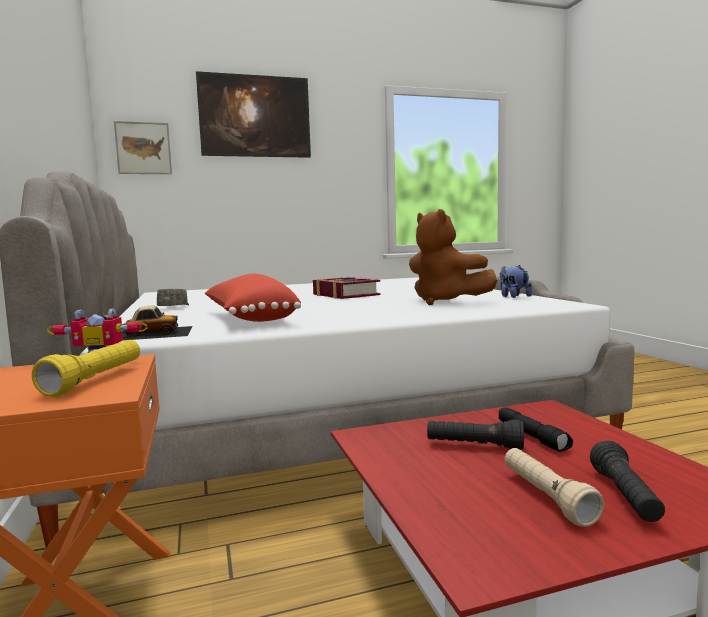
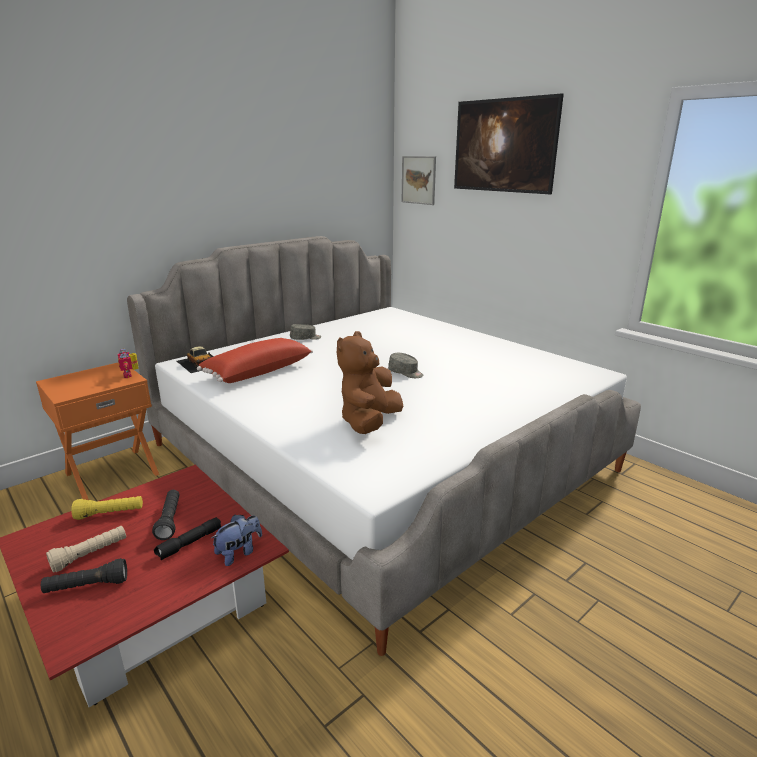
camera: 65 degrees right, 15 degrees up
(95, 380) = (89, 386): yellow flashlight -> yellow flashlight (110, 514)
(345, 295) = (405, 373): book -> grey cap
(513, 296) = (432, 452): plush toy -> plush toy (239, 553)

